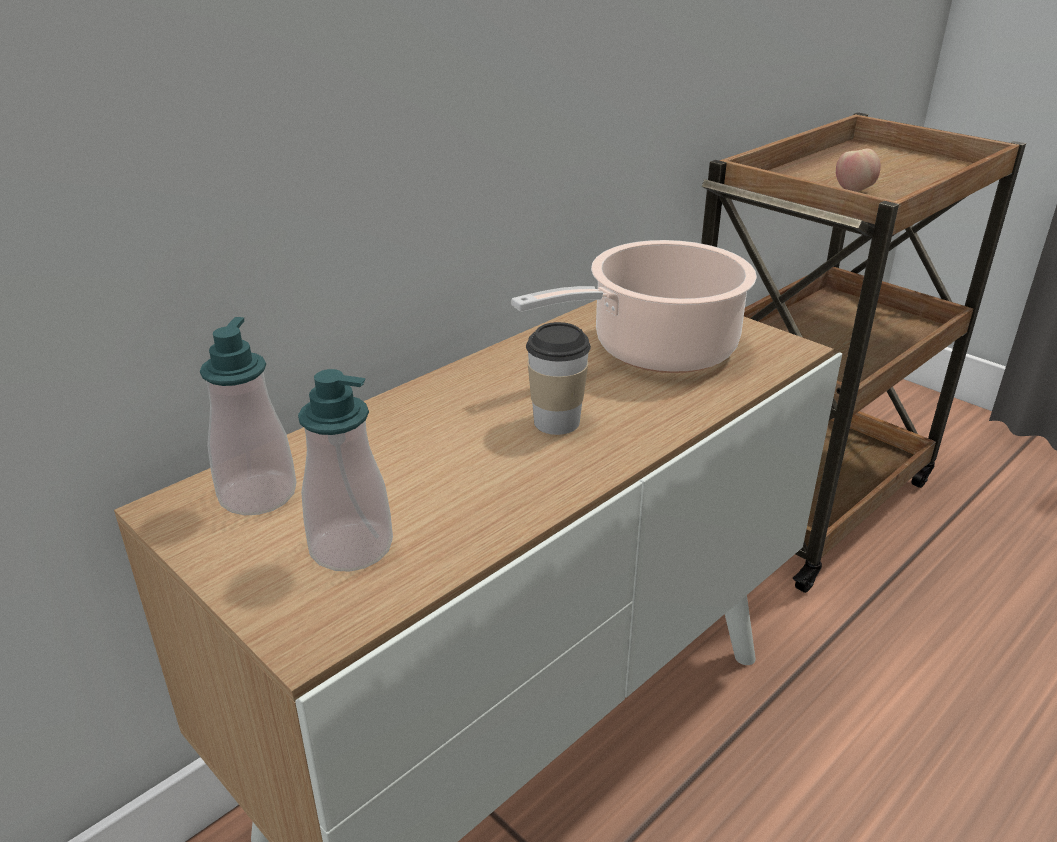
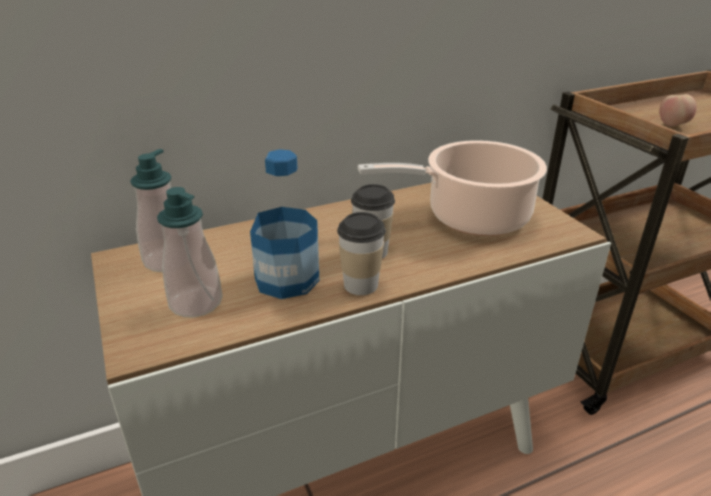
camera: 20 degrees right, 0 degrees up
(463, 484) = (287, 279): none -> bottle
(573, 470) = (361, 285): none -> cup

